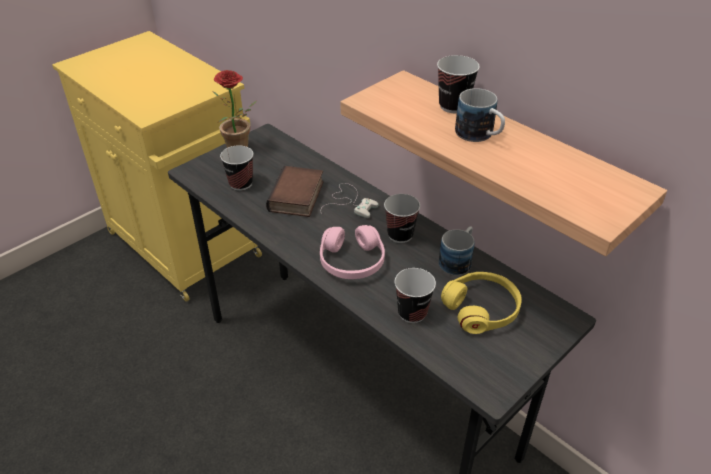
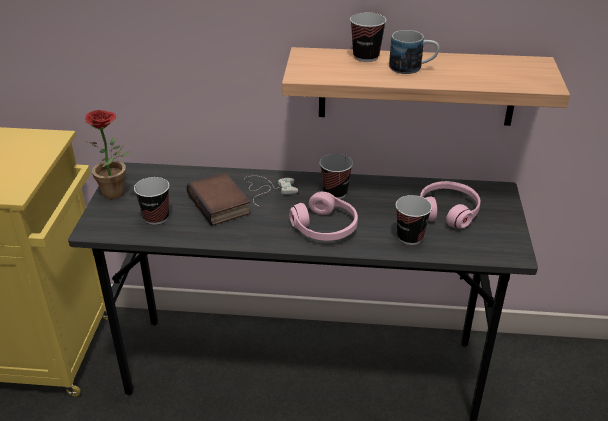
camera: 40 degrees left, 5 degrees down
(458, 260) = (394, 189): mug -> none
(481, 309) = (447, 211): yellow headphones -> pink headphones

